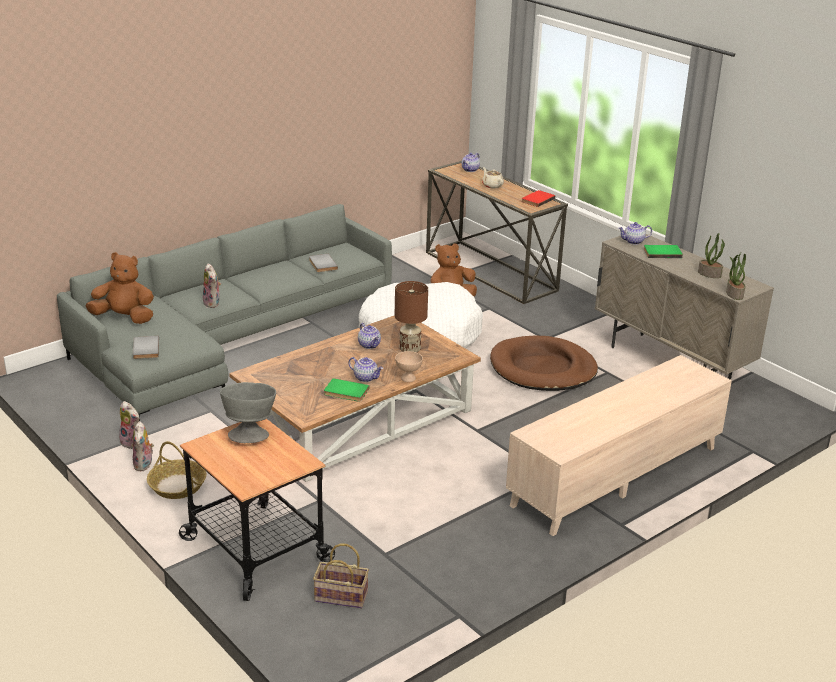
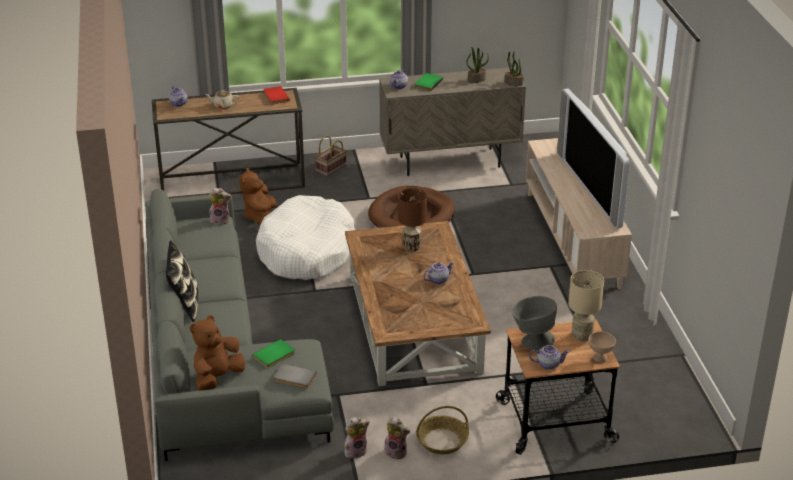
camera: 60 degrees left, 5 degrees up
(213, 303) = (231, 322): plush toy -> plush toy (220, 220)
(225, 278) = (185, 304): none -> pillow
(281, 462) = (582, 336): none -> beige table lamp
(321, 264) = (211, 245): grey book -> none
(339, 597) = (633, 398): basket -> basket (331, 169)
(345, 392) = (452, 295): green book -> green book (275, 356)
(369, 345) = (387, 263): teapot -> teapot (548, 364)
(408, 378) = (454, 261): beige bowl -> beige bowl (600, 358)
(630, 417) = (592, 188): none -> television

